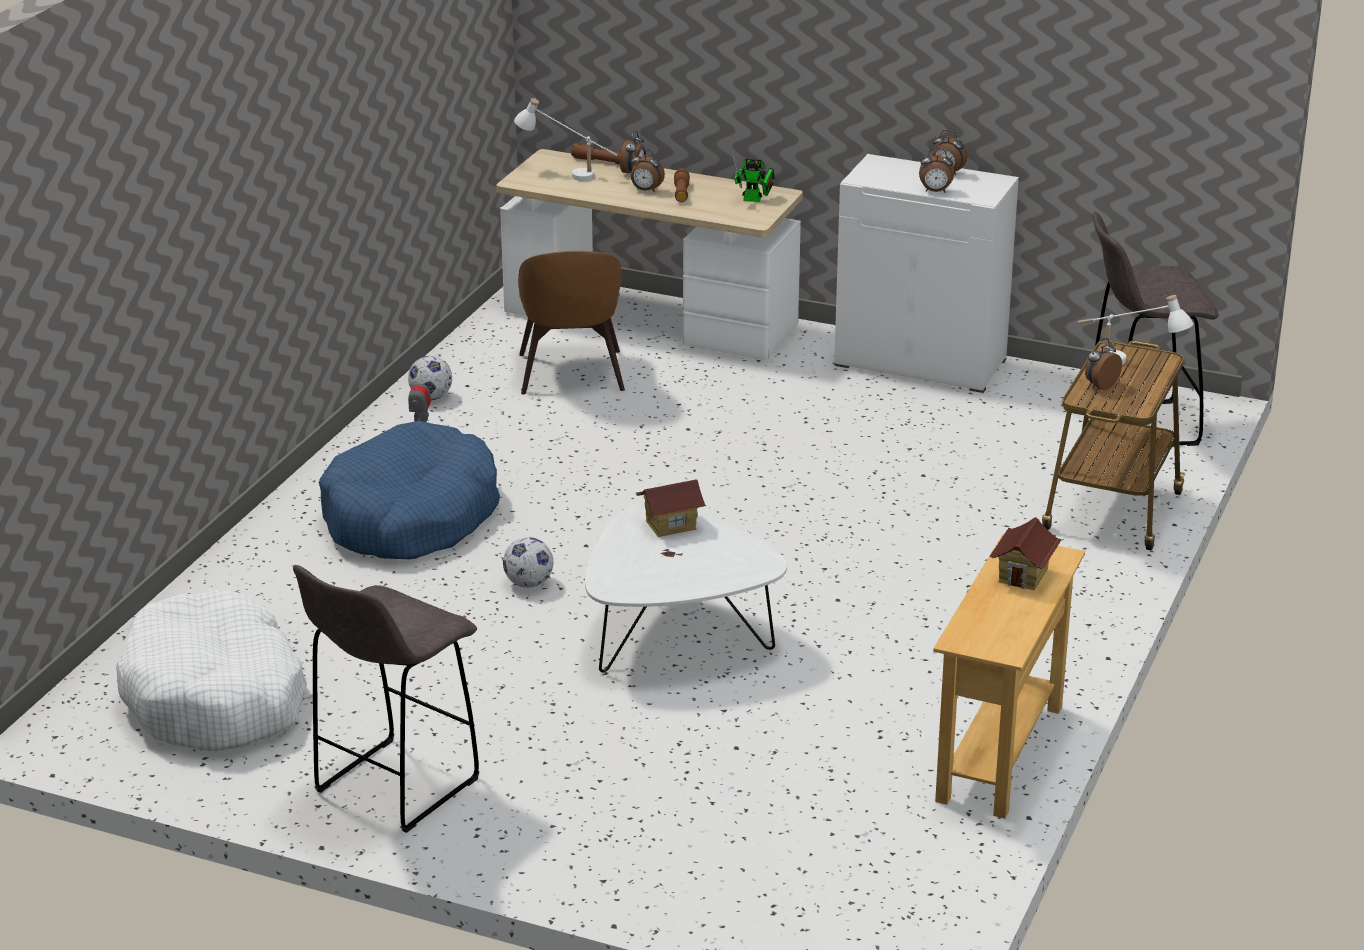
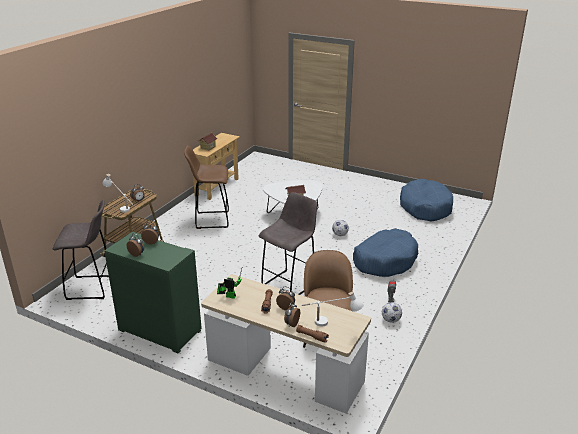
camera: 175 degrees left, 0 degrees up
(215, 698) = (425, 207): white dog bed -> blue dog bed
(393, 787) = (370, 186): grey stool -> grey stool (289, 284)
(921, 362) = (159, 330): white cabinet -> green cabinet
(948, 614) = (211, 220): none -> brown stool

